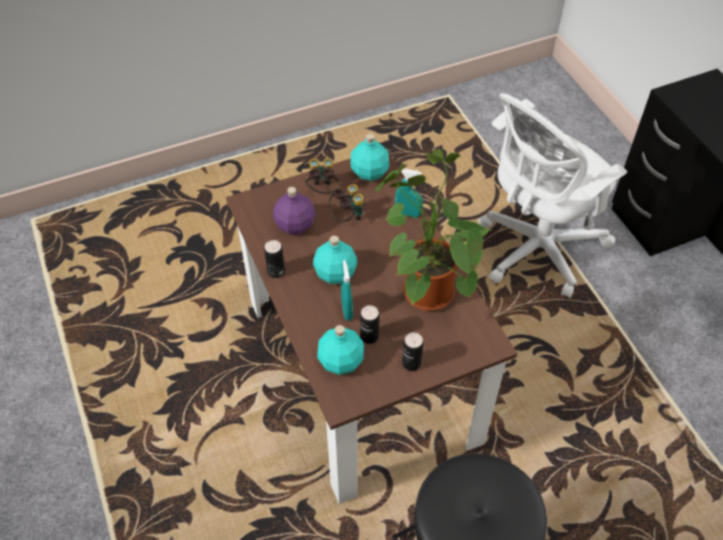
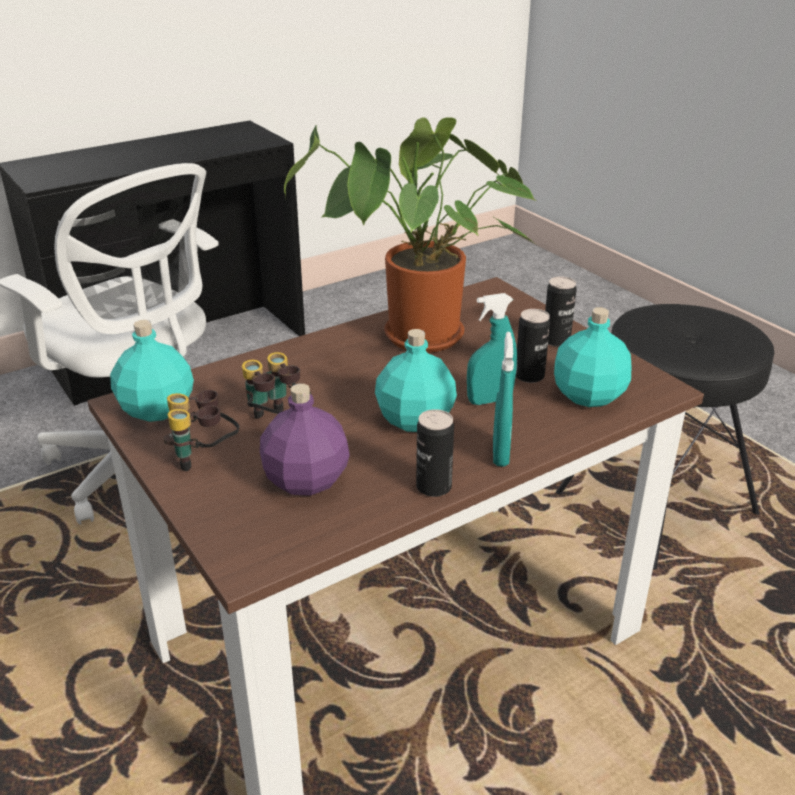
camera: 100 degrees left, 20 degrees down
(407, 214) = (263, 364): turquoise spray bottle -> turquoise spray bottle (500, 453)

